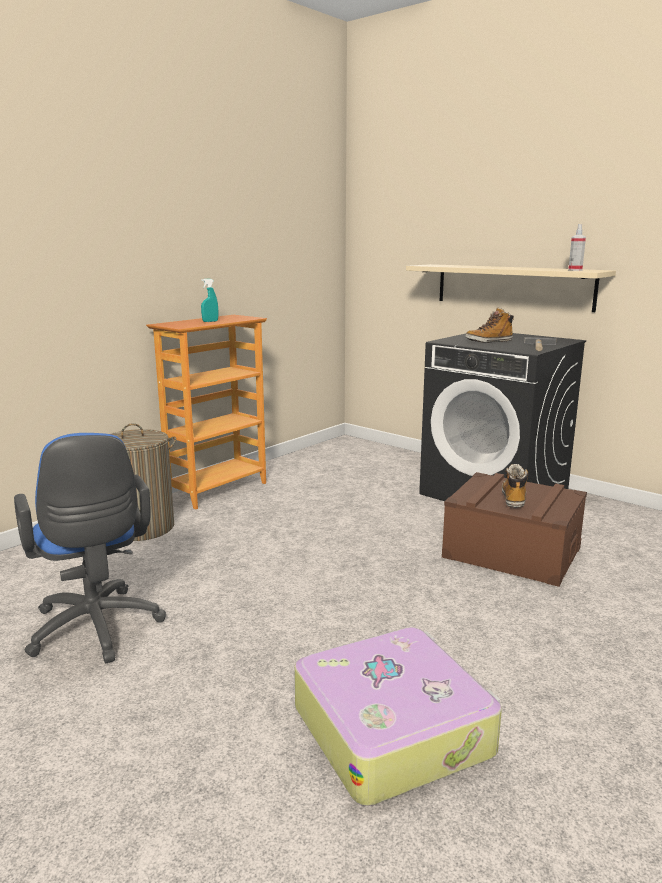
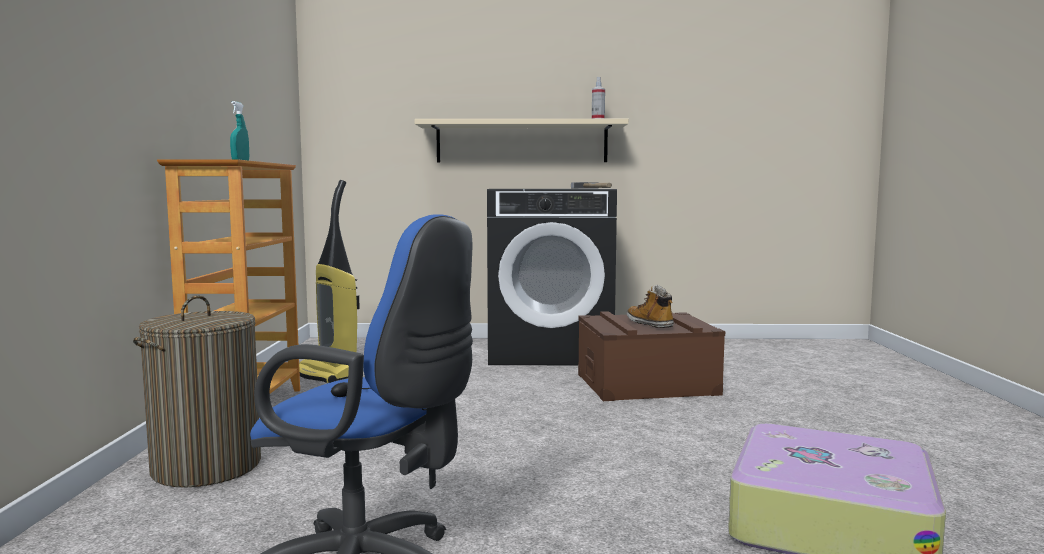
camera: 40 degrees left, 10 degrees down
(302, 473) = (328, 374): none -> vacuum cleaner
(489, 341) = (539, 188): boot -> none

